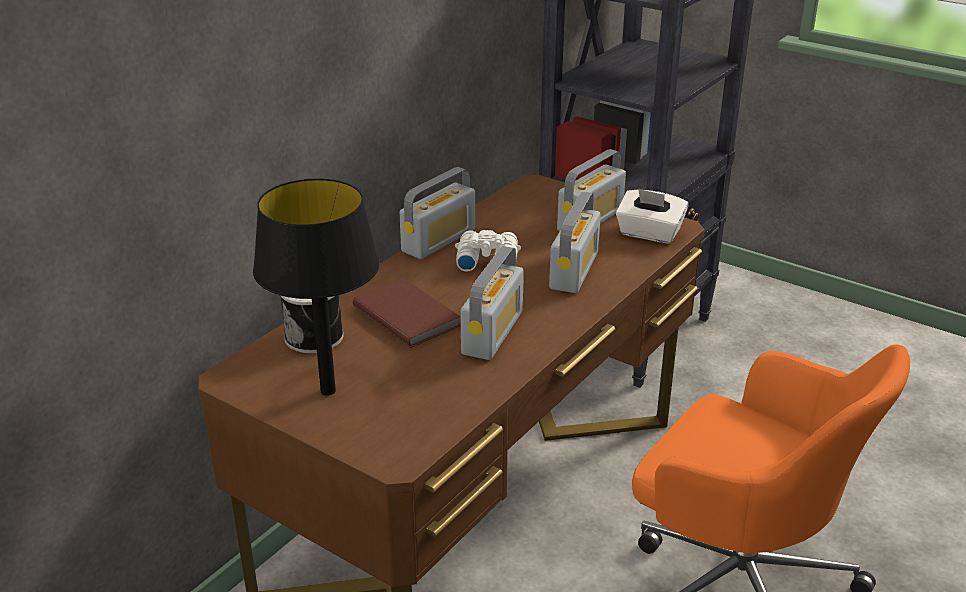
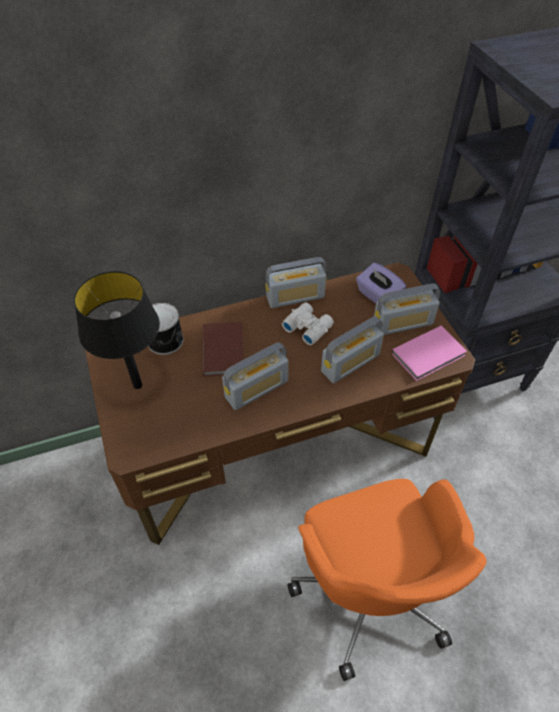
camera: 35 degrees right, 20 degrees up
(535, 208) = (378, 296): none -> purple tissue box
(649, 234) = (429, 355): white tissue box -> pink book

